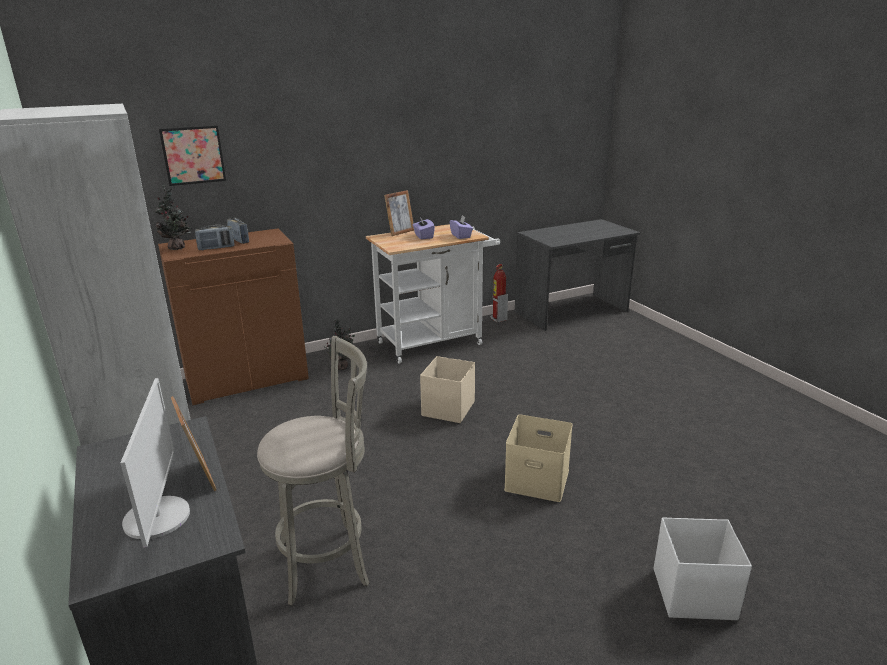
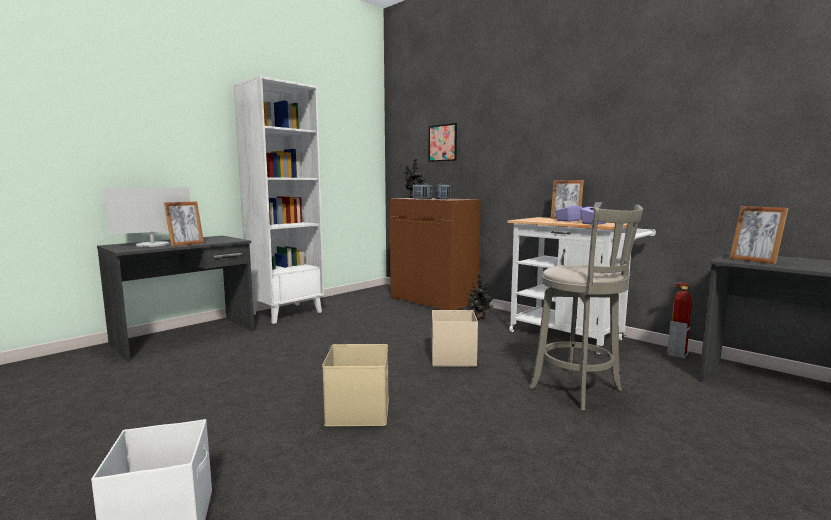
camera: 70 degrees right, 15 degrees down
(329, 562) = (239, 354): grey stool -> grey stool (579, 391)
(559, 239) = (754, 261): none -> picture frame

